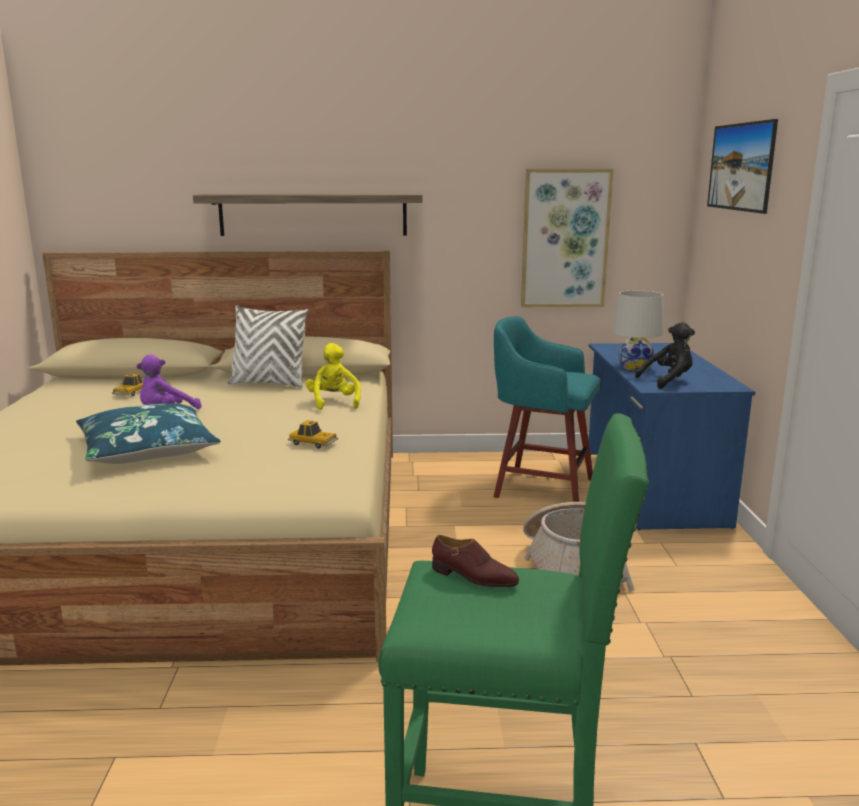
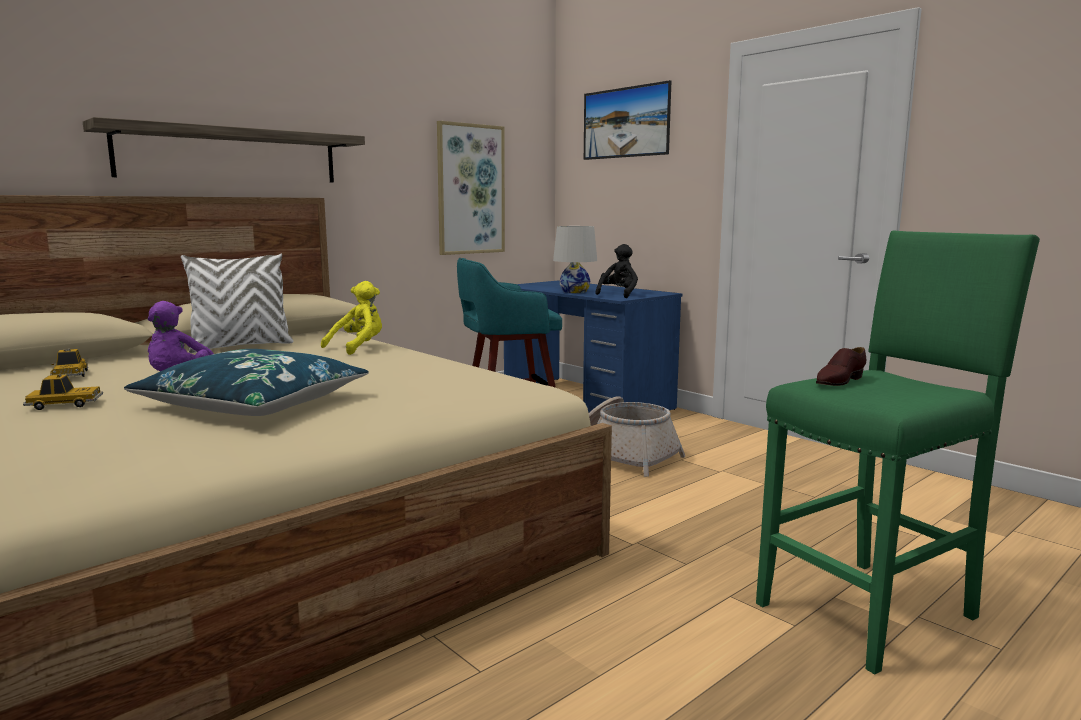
camera: 40 degrees left, 5 degrees down
(313, 443) = (427, 370): toy car -> toy car (65, 404)
(334, 402) = (358, 347): yellow plush toy -> yellow plush toy turned 90 degrees clockwise
(474, 577) = (838, 381): brown shoe -> brown shoe turned 150 degrees clockwise

